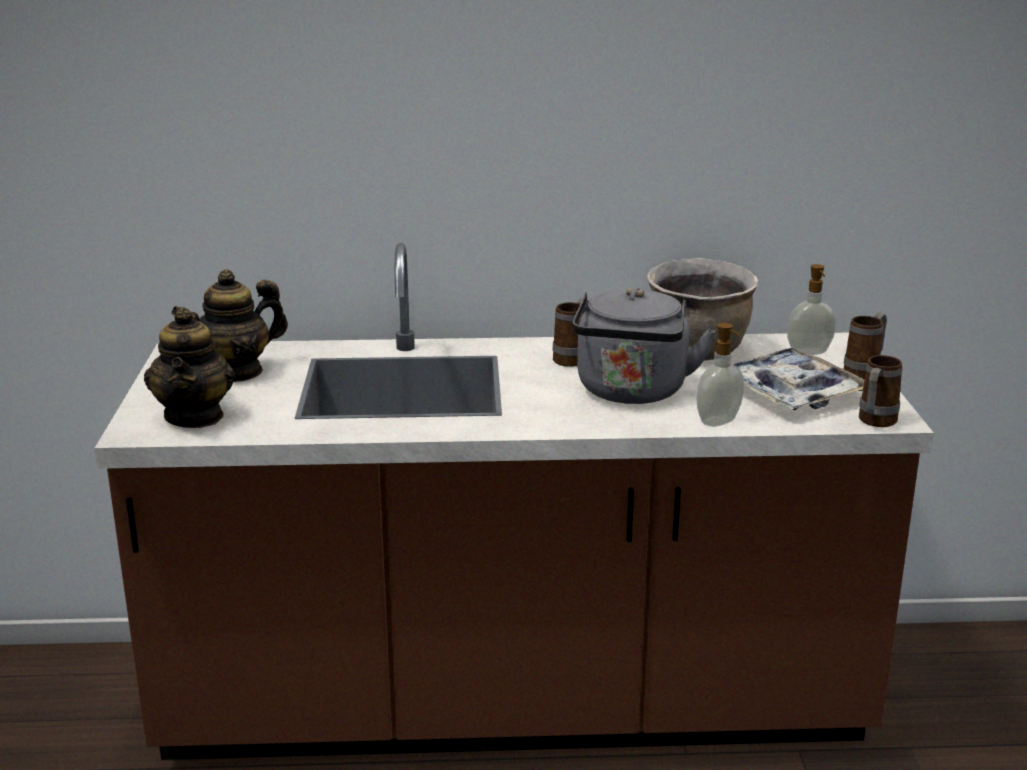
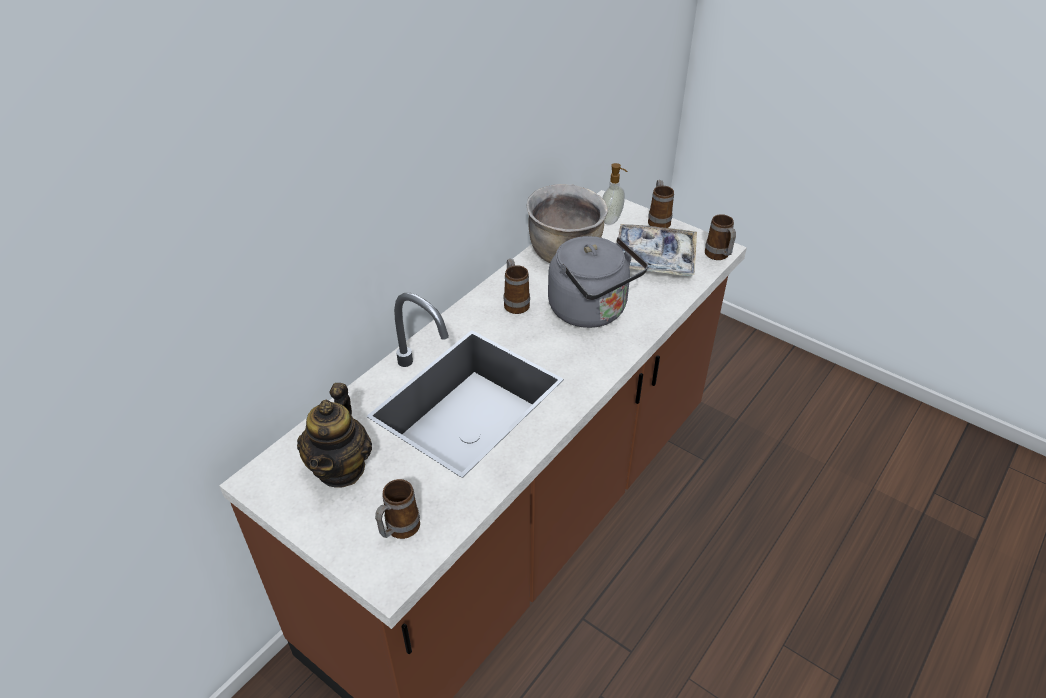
camera: 50 degrees left, 20 degrees up
(195, 417) = (398, 530): teapot -> mug
(719, 422) = (664, 304): soap dispenser -> none

